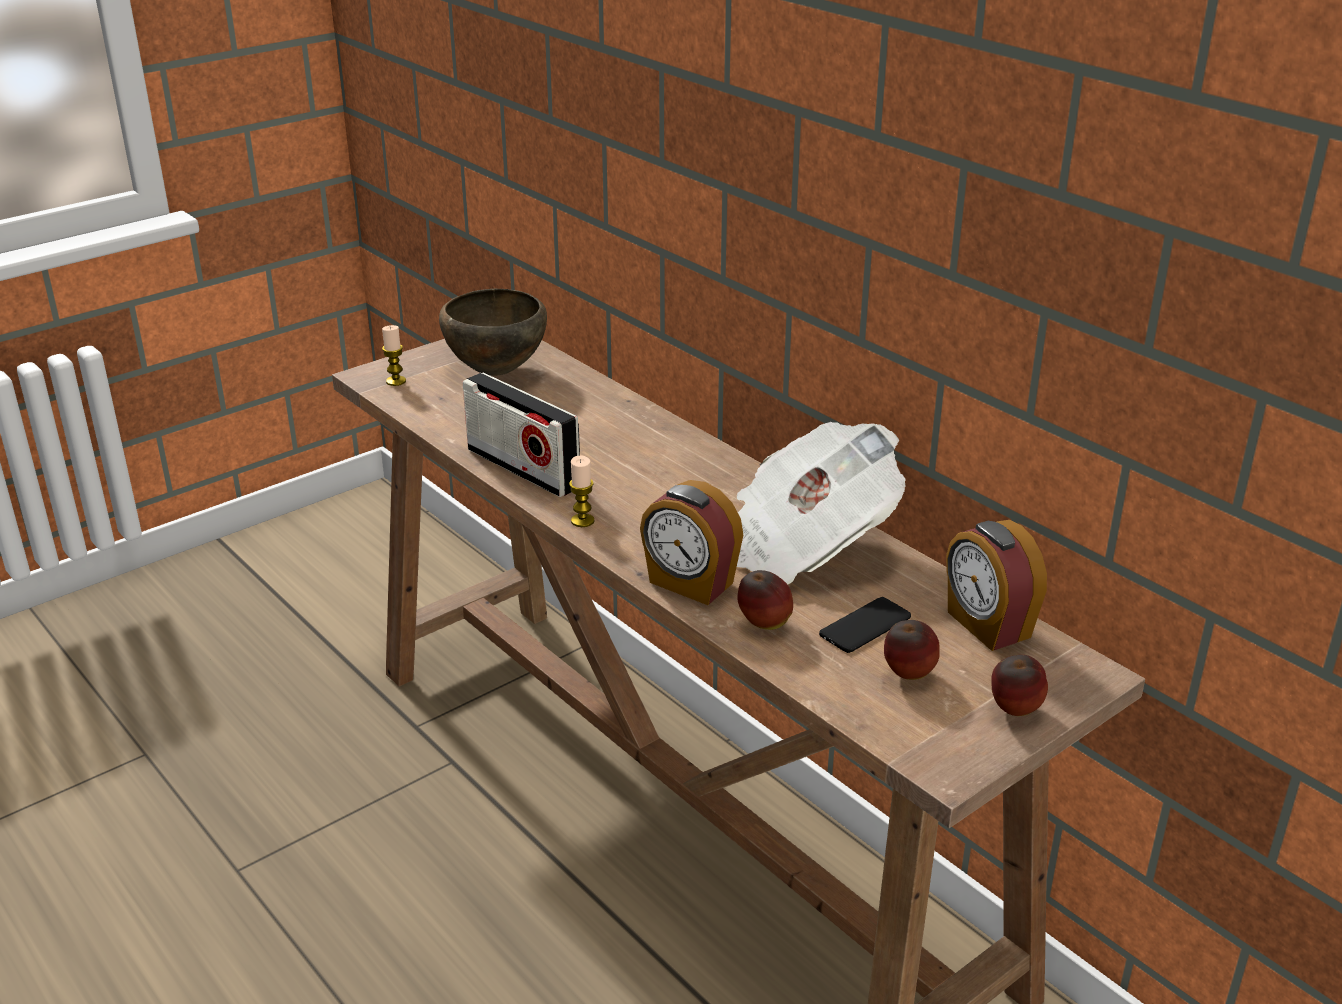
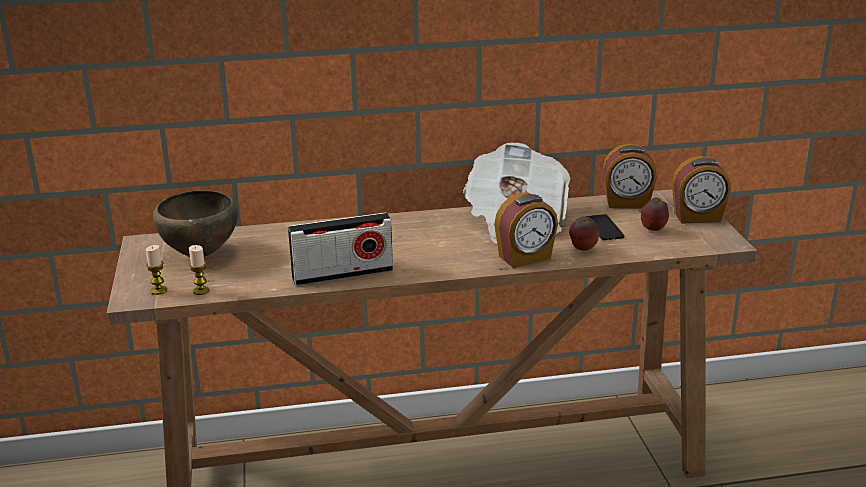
camera: 60 degrees left, 5 degrees down
(582, 521) = (427, 271): candle -> candle (201, 291)
(1014, 712) = (697, 217): apple -> alarm clock

